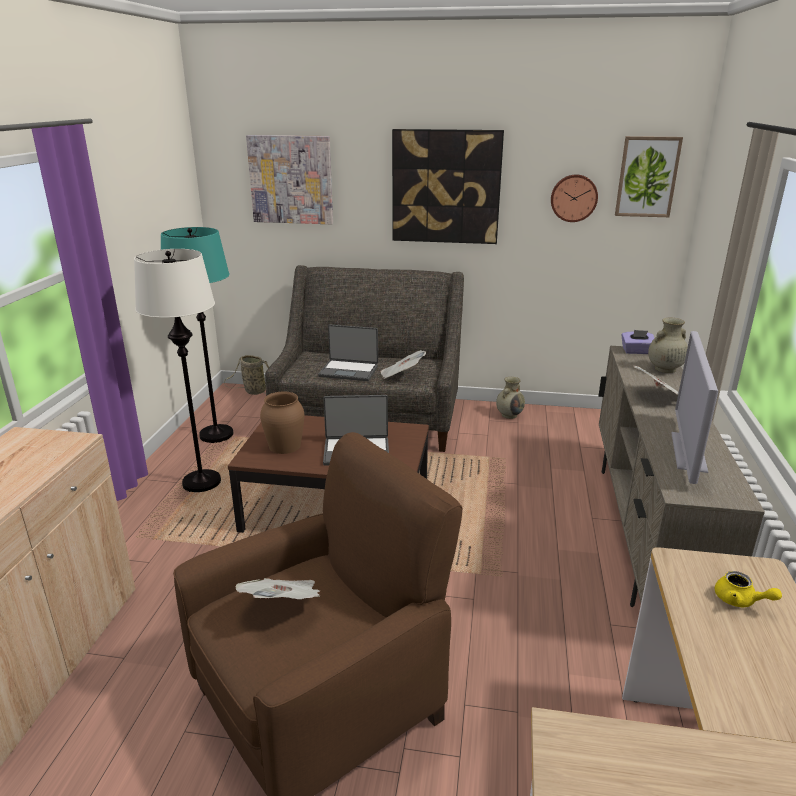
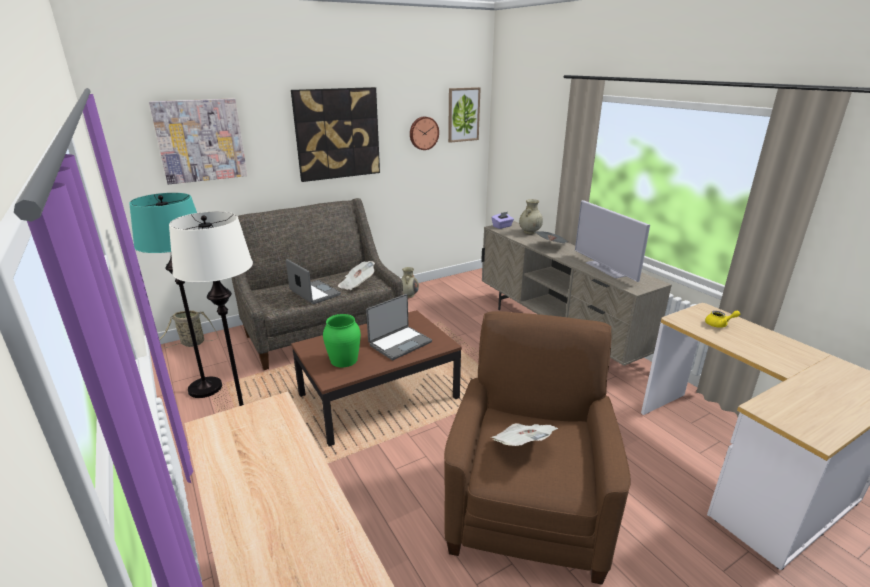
camera: 40 degrees left, 0 degrees up
(284, 446) = (344, 360): brown vase -> green vase
(349, 371) = (314, 293): laptop -> laptop turned 105 degrees counterclockwise

